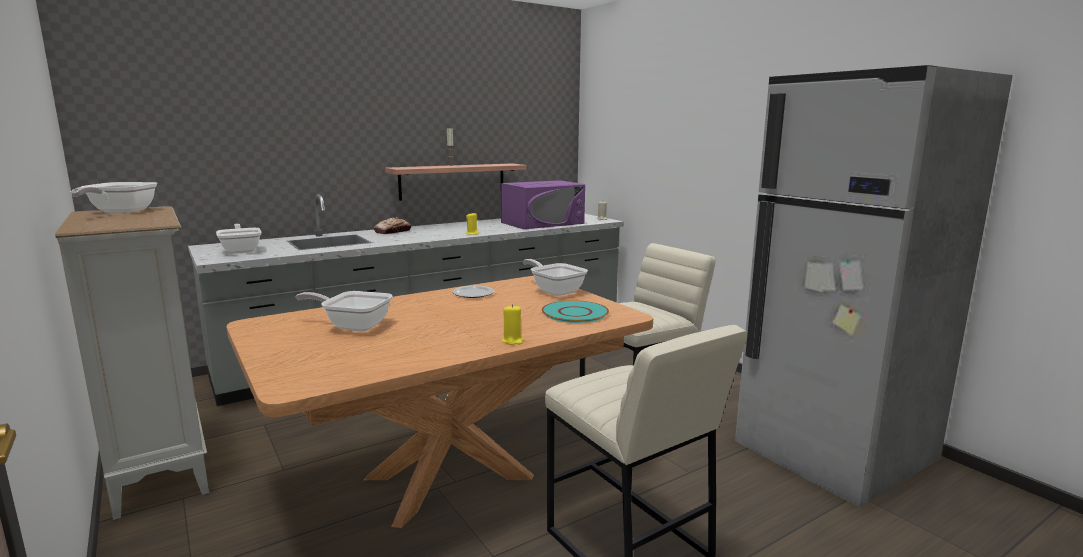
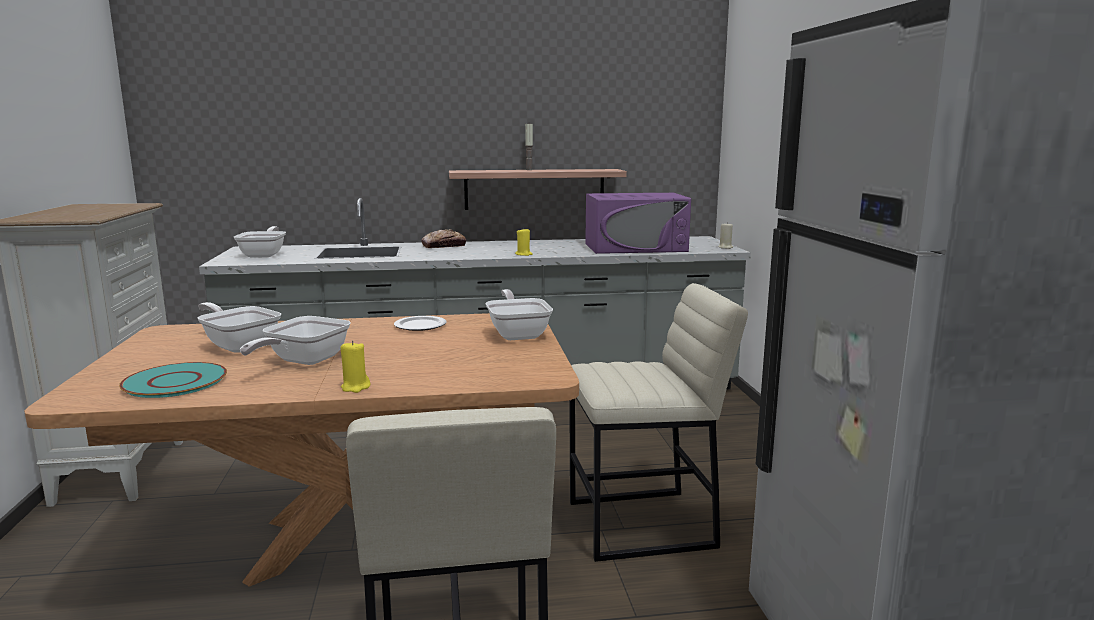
camera: 25 degrees right, 0 degrees up
(119, 212) = (99, 206): frying pan -> frying pan (303, 361)
(574, 313) = (488, 364): turquoise plate -> turquoise plate (175, 381)

